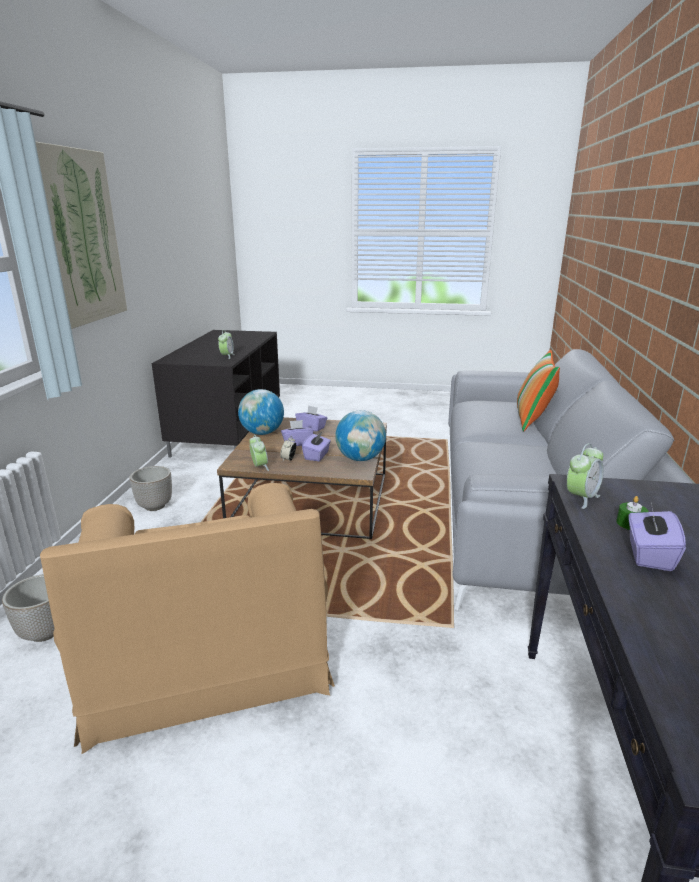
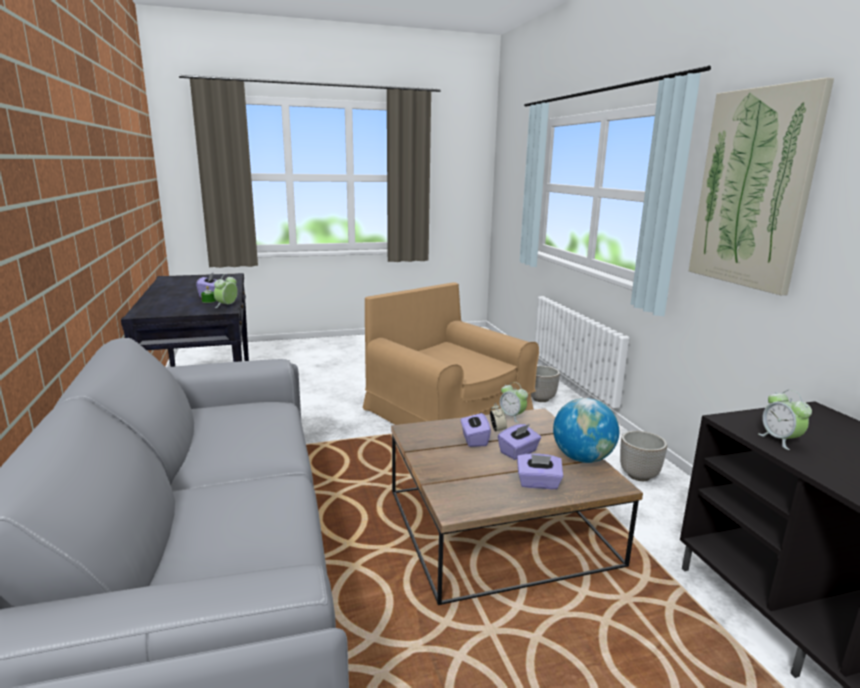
camera: 155 degrees right, 5 degrees down
(360, 459) = (423, 445): globe -> none
(532, 420) = (171, 521): pillow -> none

